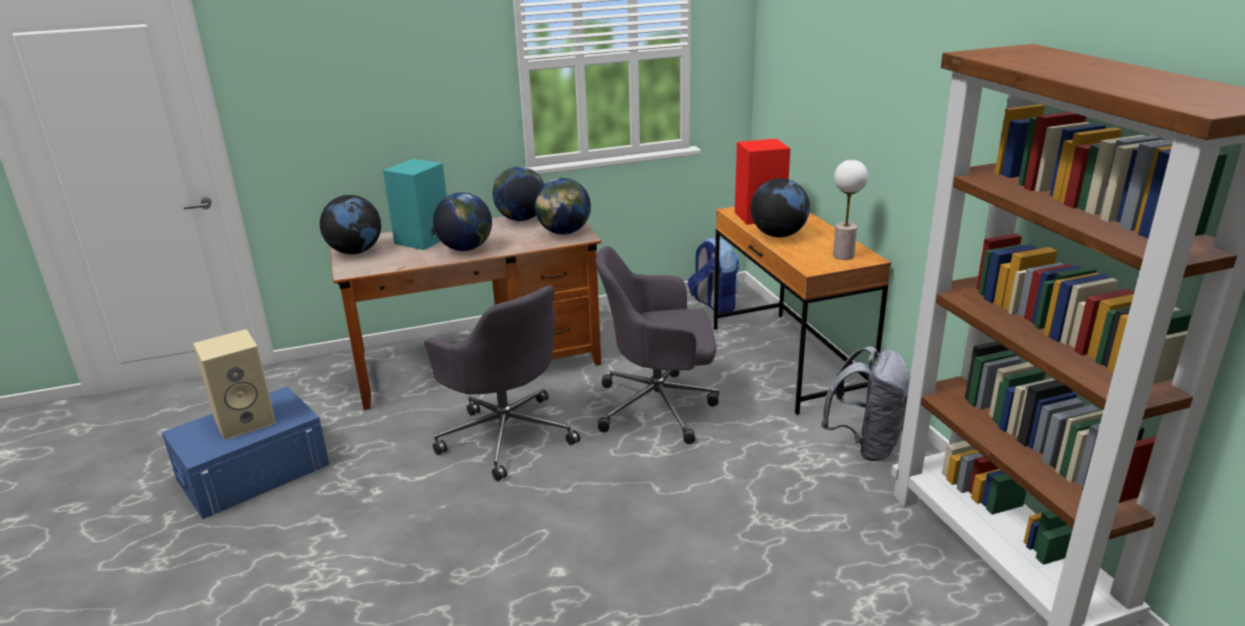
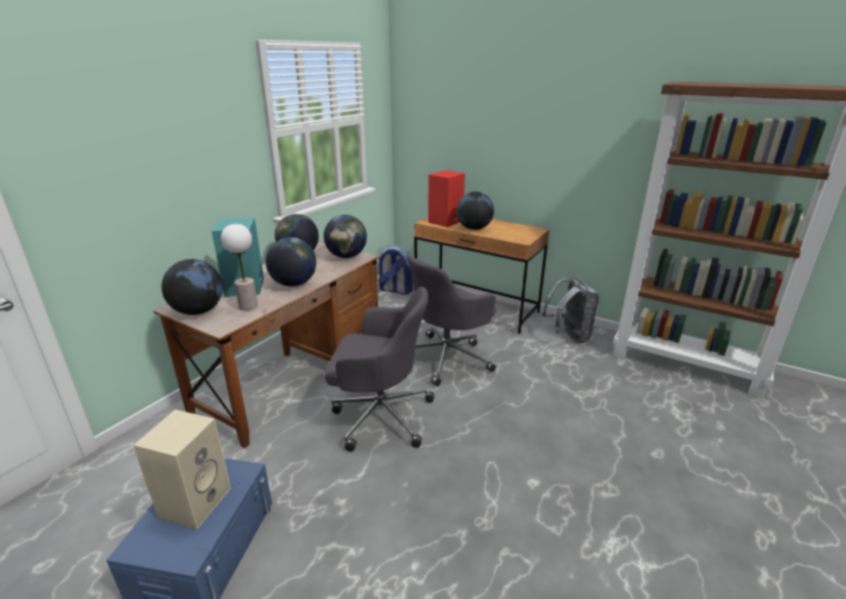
camera: 40 degrees left, 0 degrees up
(843, 255) = (524, 231): table lamp -> table lamp (248, 306)

